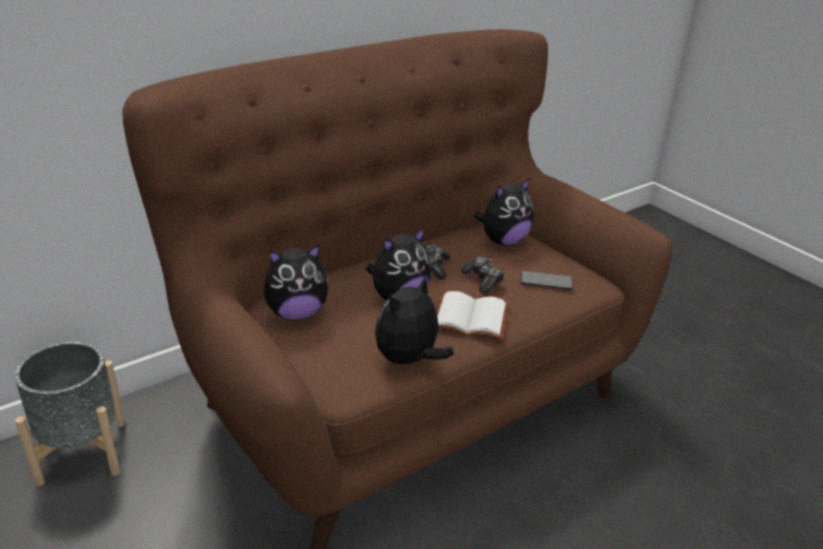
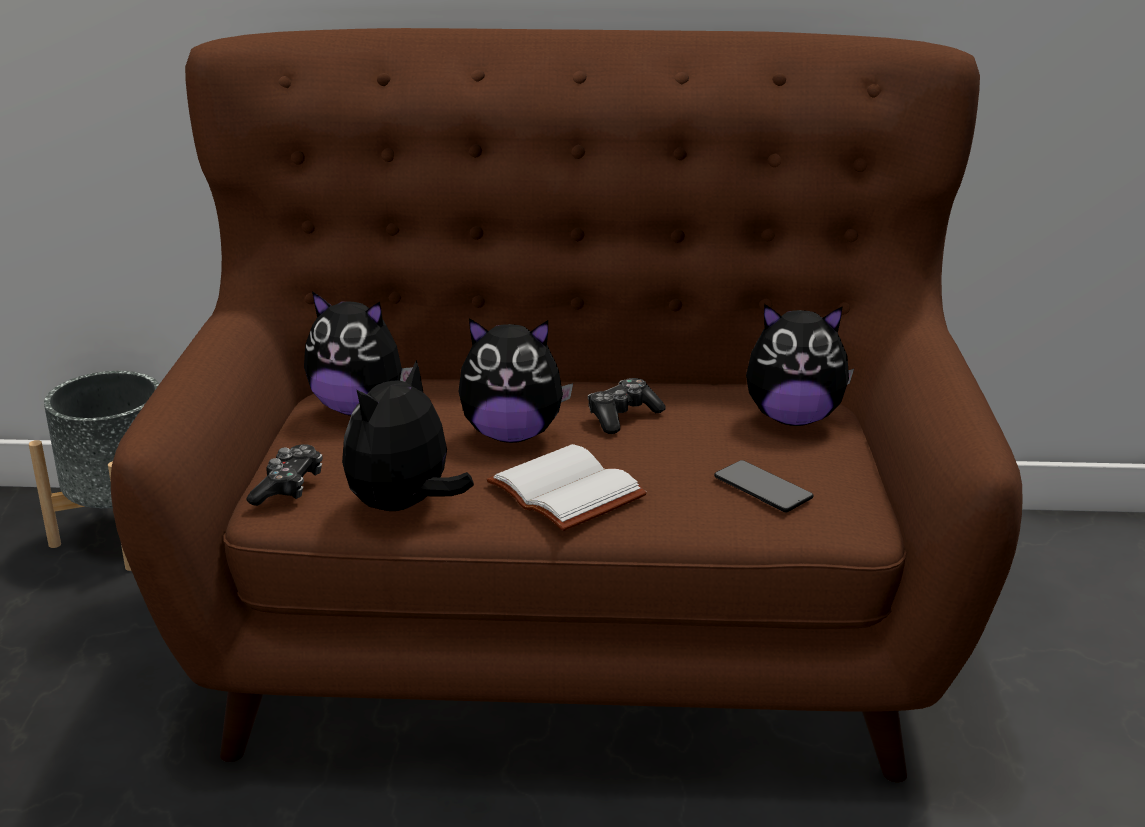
camera: 40 degrees right, 5 degrees down
(409, 360) = (403, 507): plush toy -> plush toy turned 45 degrees counterclockwise
(483, 280) = (665, 454): game controller -> game controller (288, 487)

